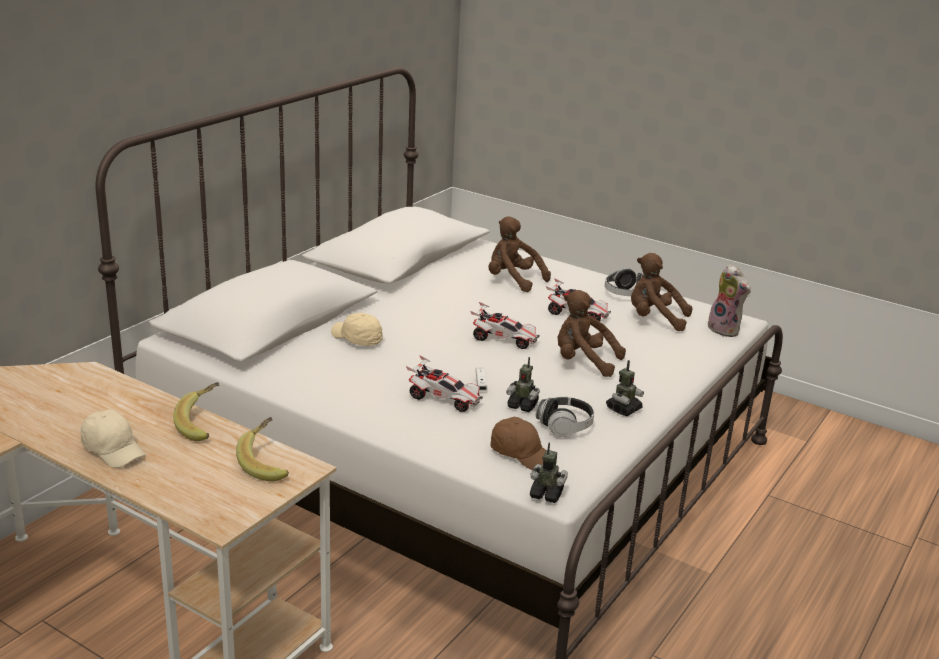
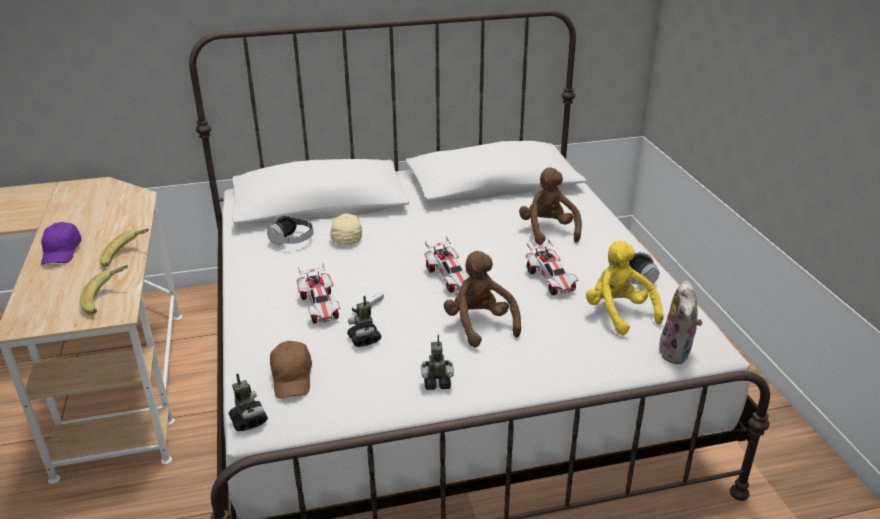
camera: 45 degrees right, 5 degrees up
(113, 450) = (62, 252): beige cap -> purple cap
(564, 426) = (364, 372): headphones -> headphones (292, 240)
(654, 319) = (618, 313): brown plush toy -> yellow plush toy

